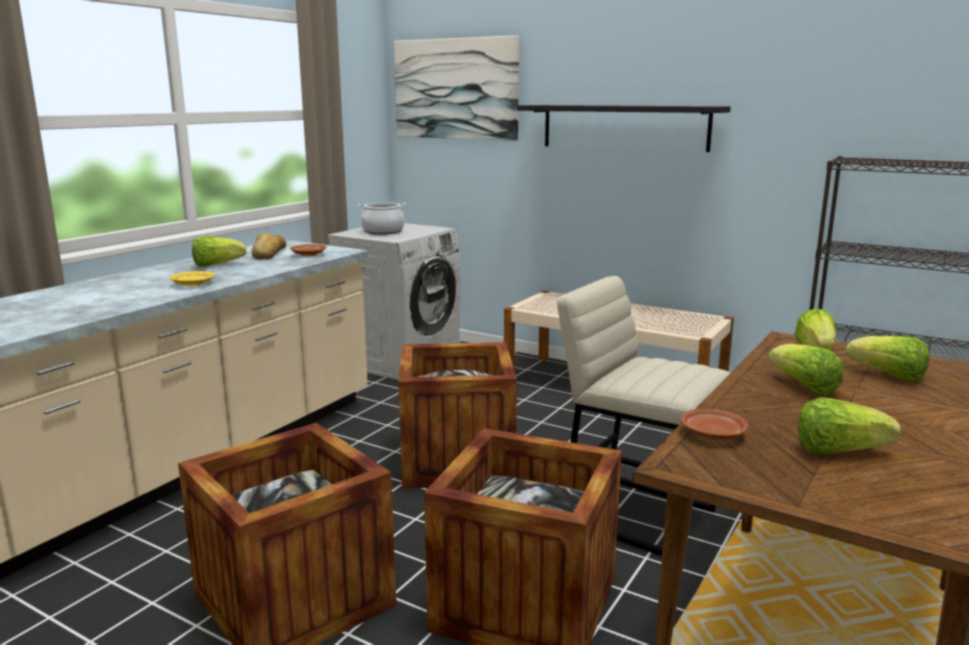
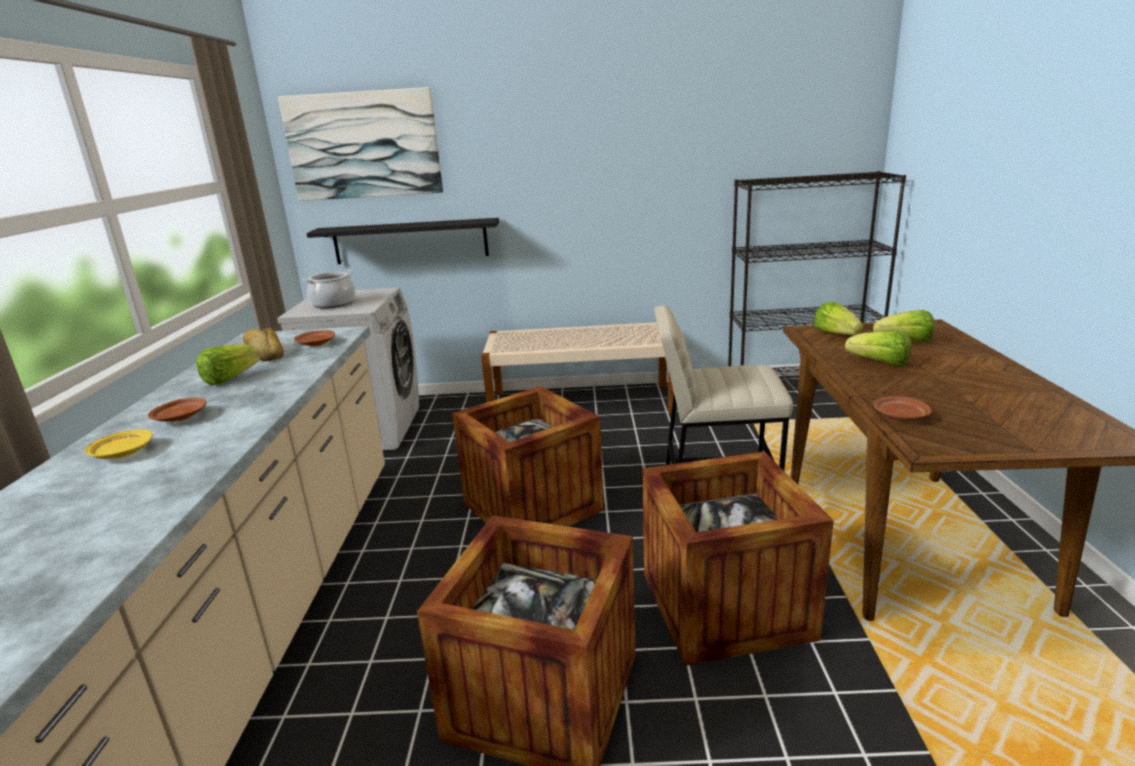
camera: 30 degrees left, 5 degrees up
(149, 281) = (181, 417): none -> brown plate
(192, 284) = (250, 407): yellow plate -> yellow plate (122, 453)
(624, 127) = (550, 170): black shelf -> black shelf (410, 241)
(838, 451) = (981, 404): lettuce -> none

